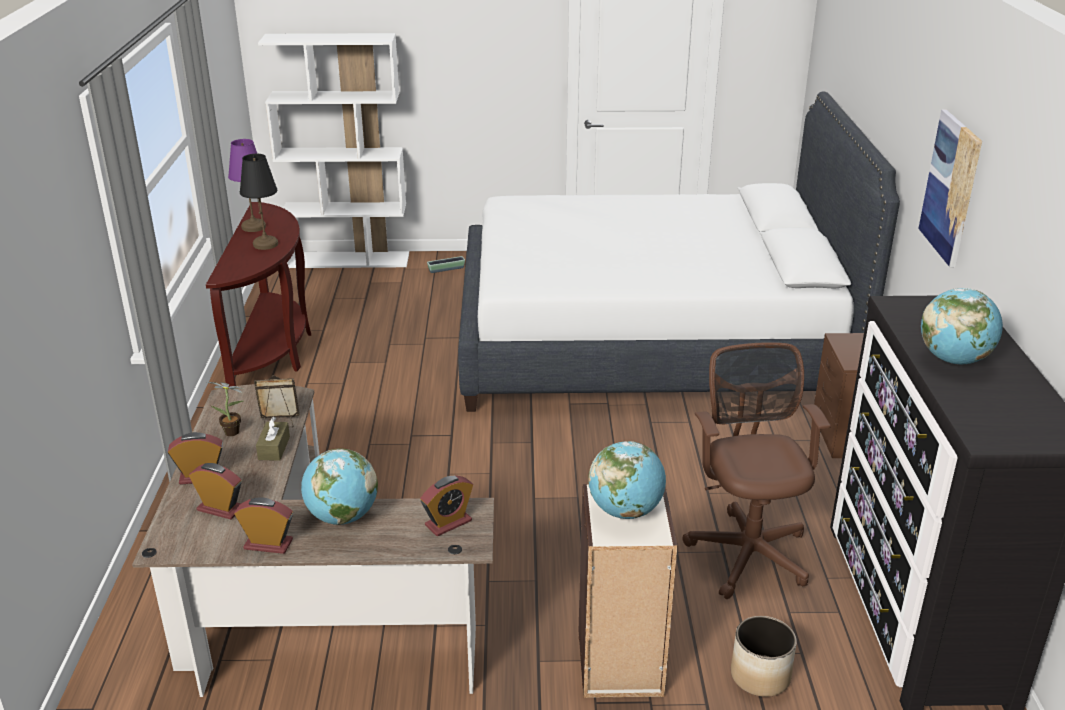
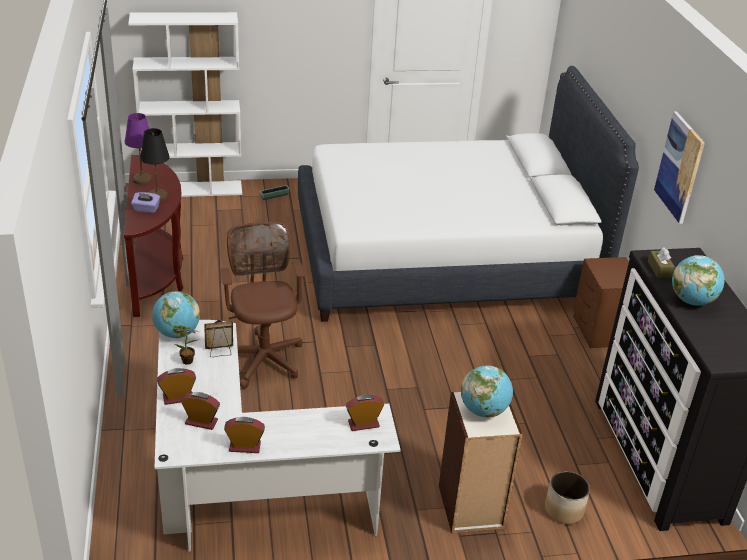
camera: 10 degrees left, 5 degrees up
(245, 257) = (146, 209): none -> purple tissue box
(274, 448) = (223, 372): brown tissue box -> brown tissue box (659, 269)
(301, 613) = (242, 486): brown desk -> white desk
(342, 517) = (289, 423): globe -> globe (177, 333)
(448, 523) = (363, 424): alarm clock -> alarm clock turned 150 degrees counterclockwise
(748, 550) = (542, 421): brown office chair -> brown office chair (264, 357)

